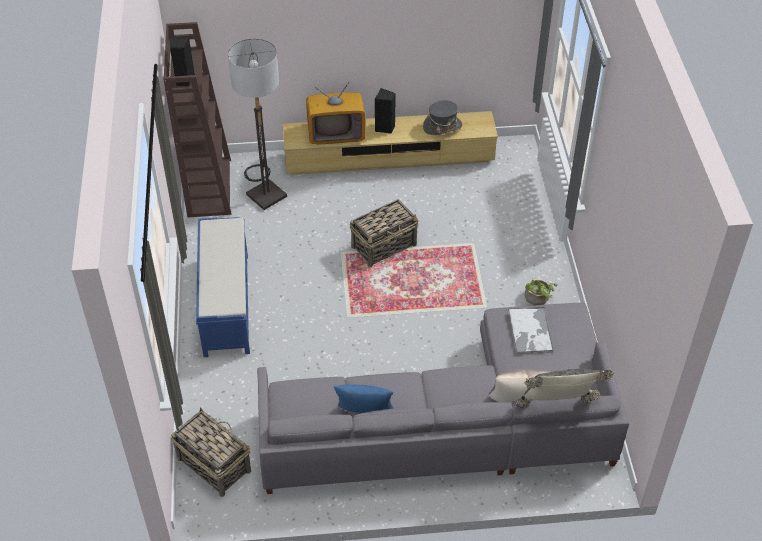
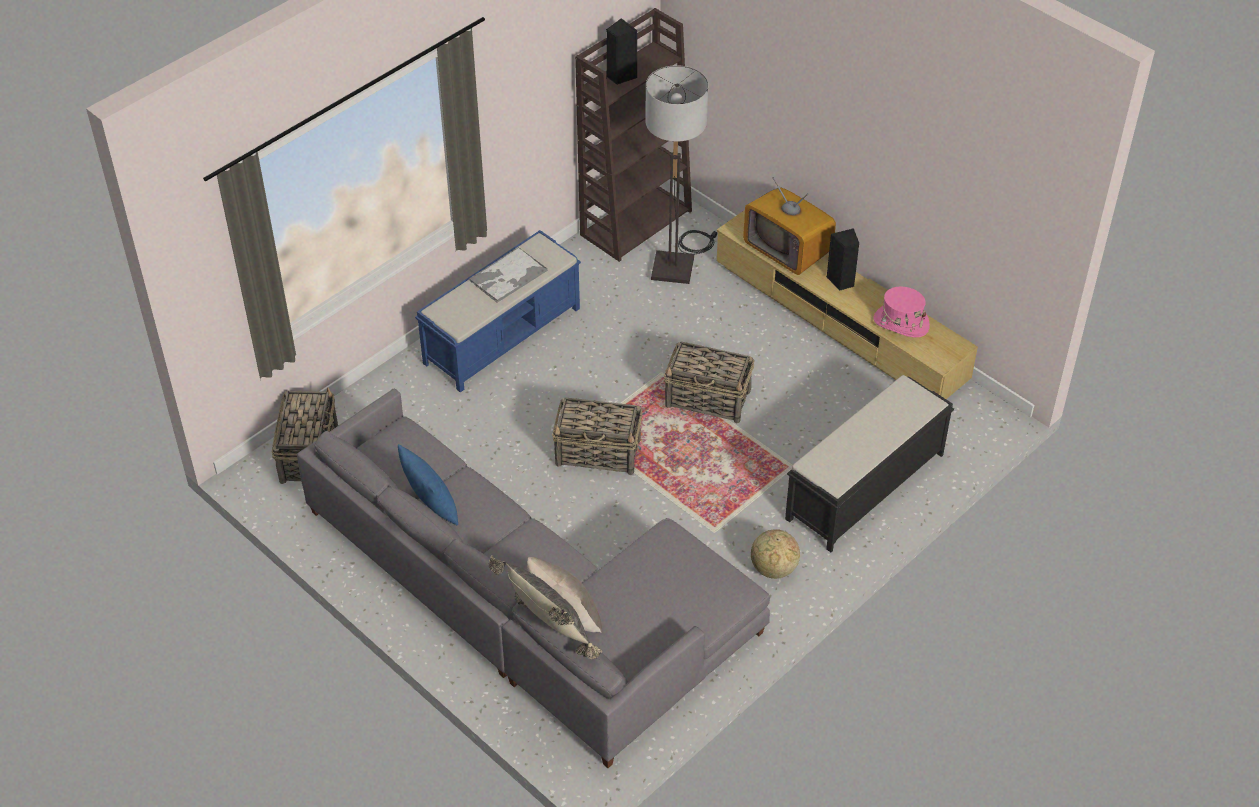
camera: 50 degrees right, 0 degrees up
(372, 319) = (599, 453): none -> basket
(442, 126) = (901, 323): grey hat -> pink hat
(517, 225) = (864, 487): none -> black bench
(530, 331) = (671, 569): tray -> tray (507, 276)
(538, 299) = (773, 569): potted plant -> globe

